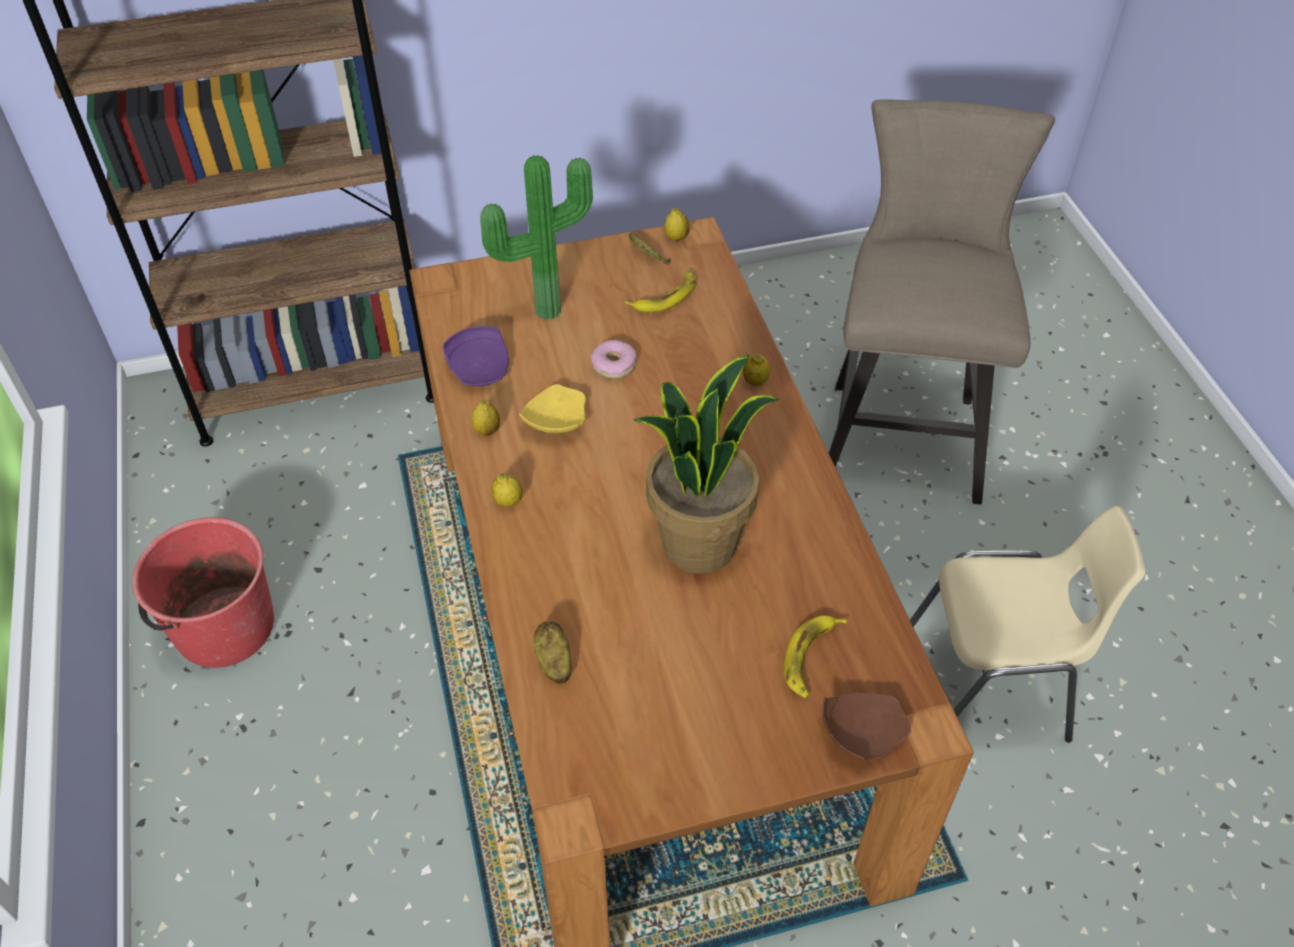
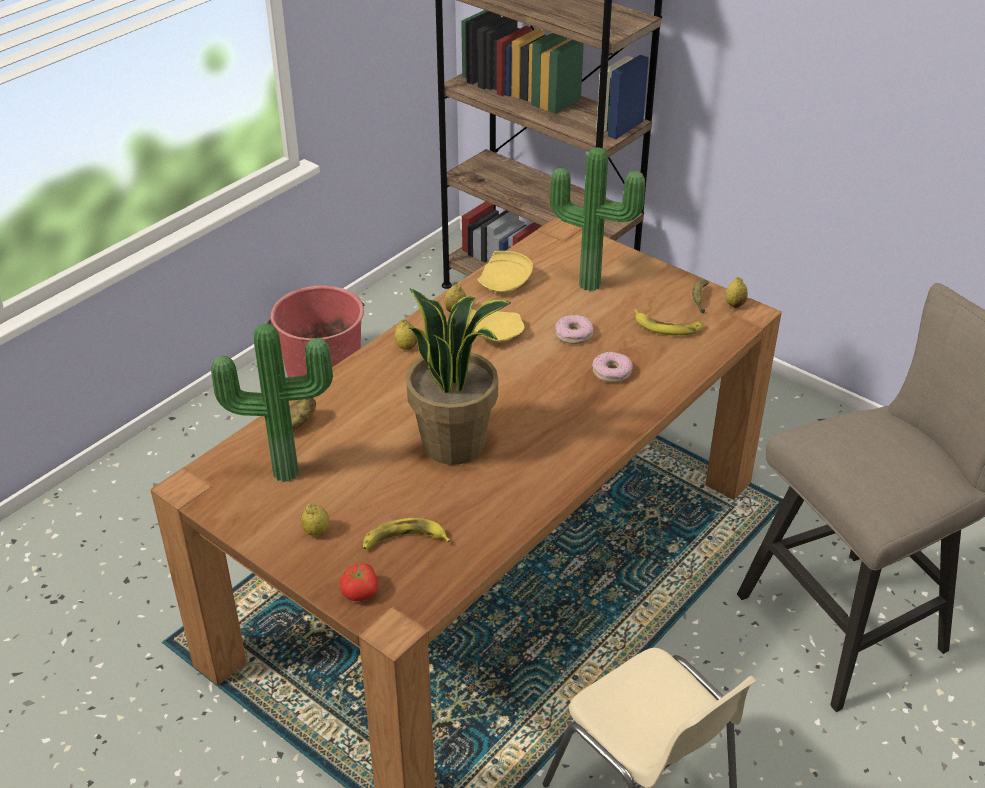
camera: 55 degrees right, 10 degrees down
(480, 368) = (505, 283): purple plate -> yellow plate
(620, 709) = (285, 469): none -> potted plant
(695, 370) = (612, 372): none -> donut
(755, 381) = (635, 404): lemon -> lemon (316, 531)
(861, 732) = (361, 591): brown plate -> tomato

